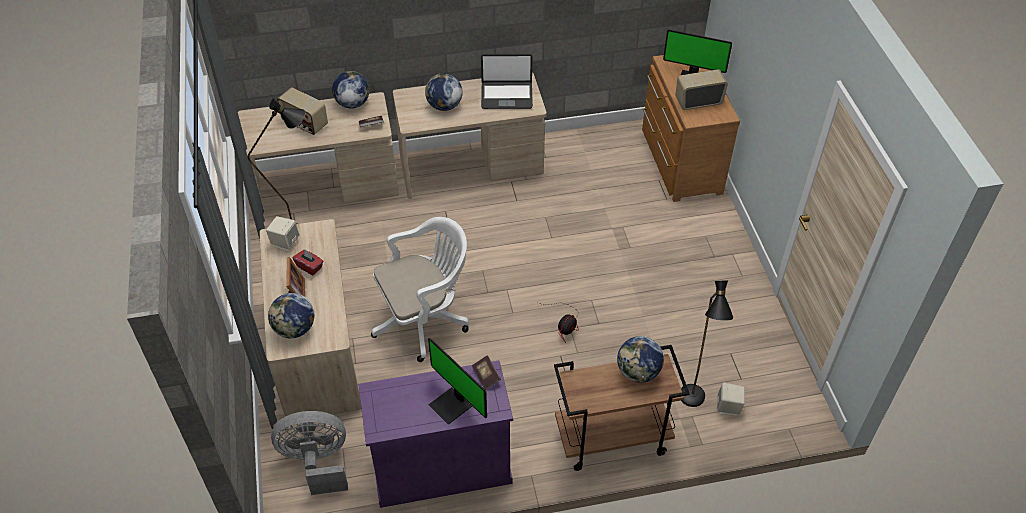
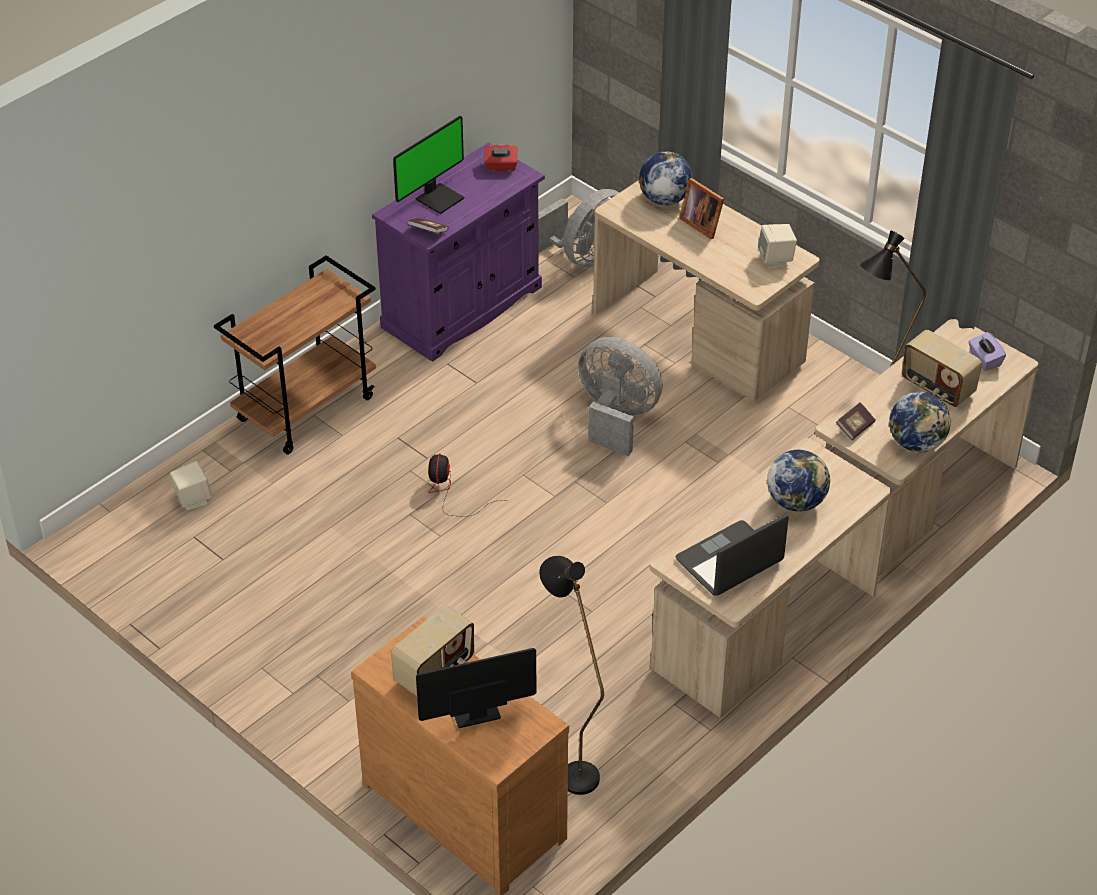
camera: 145 degrees right, 5 degrees down
(261, 125) = (984, 360): none -> purple tissue box
(304, 124) = (937, 387): radio -> radio turned 135 degrees counterclockwise
(309, 267) = (720, 252): red tissue box -> red tissue box (501, 167)
(425, 320) = (616, 417): white office chair -> grey fan
(452, 405) = (438, 198): monitor -> monitor turned 120 degrees clockwise
(638, 372) = (284, 334): globe -> none
(692, 404) = (237, 482): black floor lamp -> black floor lamp (571, 768)

